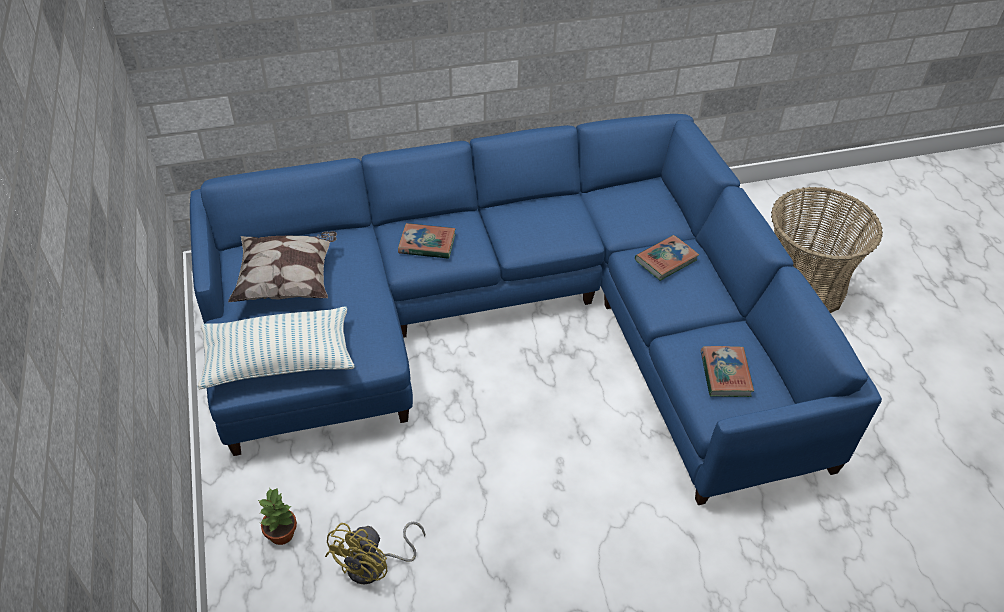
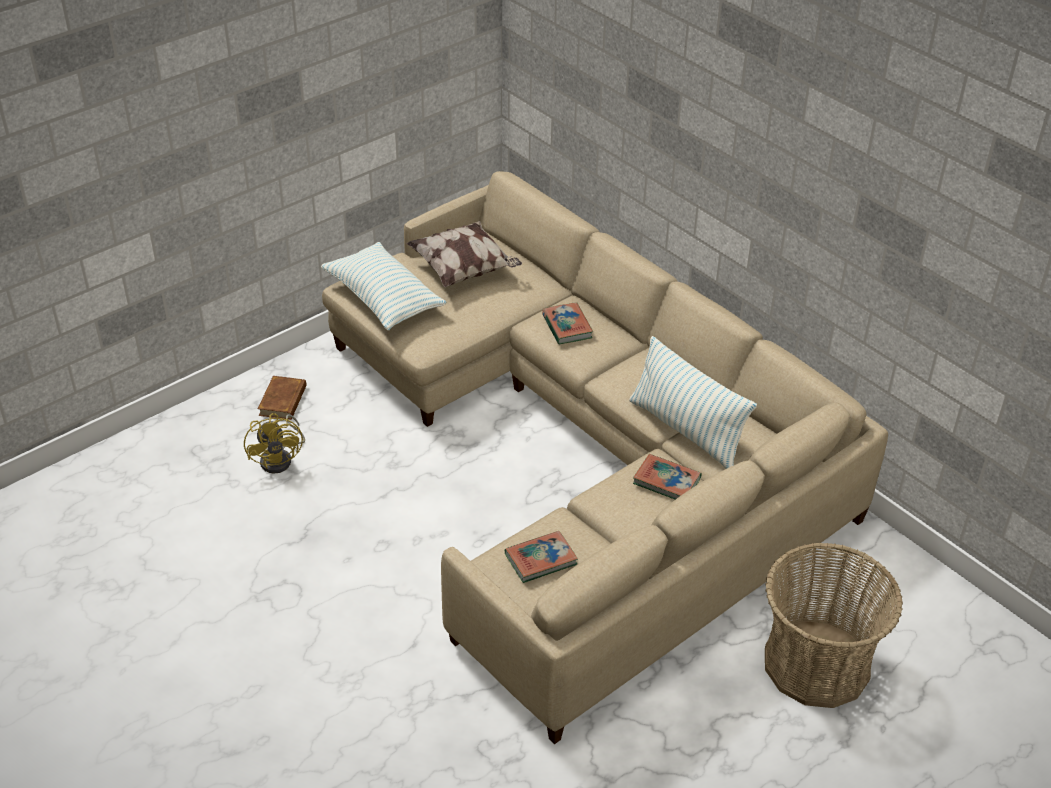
camera: 65 degrees right, 5 degrees down
(282, 534) = (283, 400): potted plant -> brown book
(374, 566) = (281, 459): yellow fan -> yellow fan turned 105 degrees counterclockwise
(514, 323) = (585, 453): blue sofa -> beige sofa
(606, 227) = (686, 430): none -> pillow

